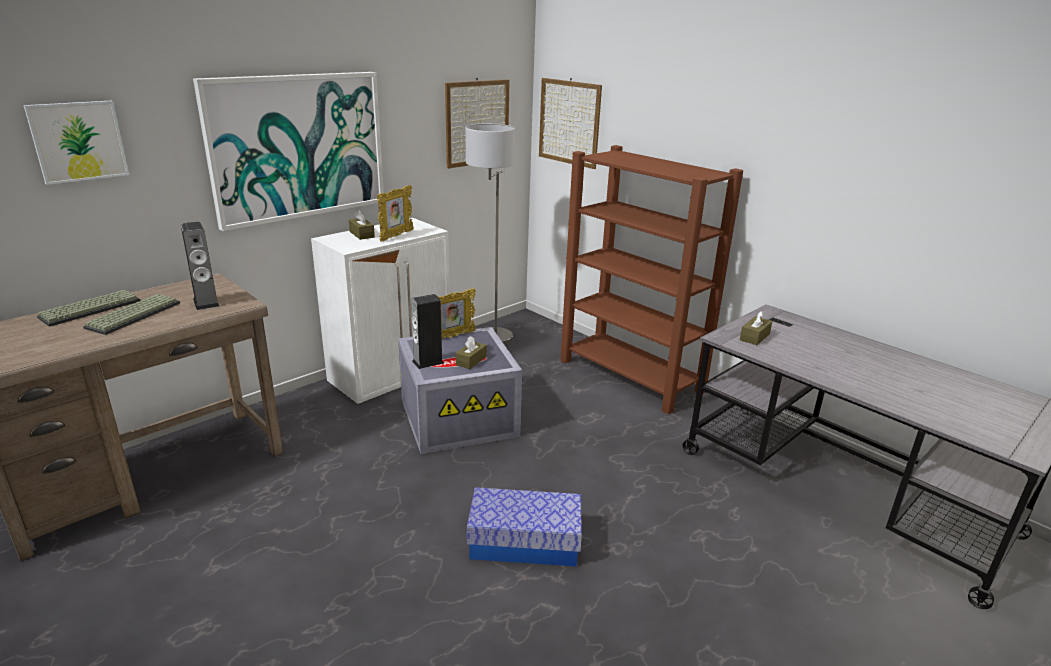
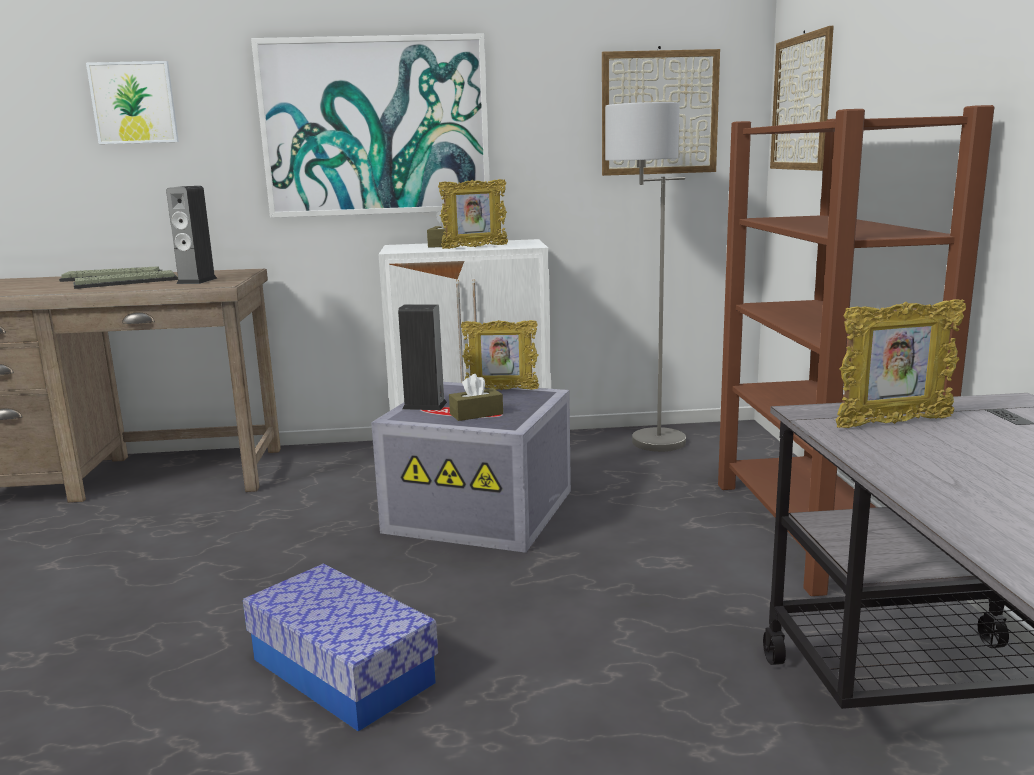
camera: 40 degrees right, 10 degrees down
(754, 337) = (893, 423): brown tissue box -> picture frame

